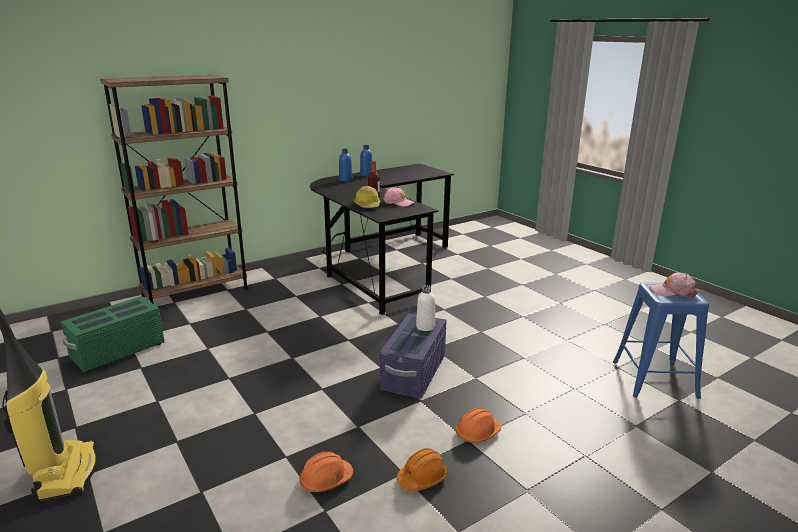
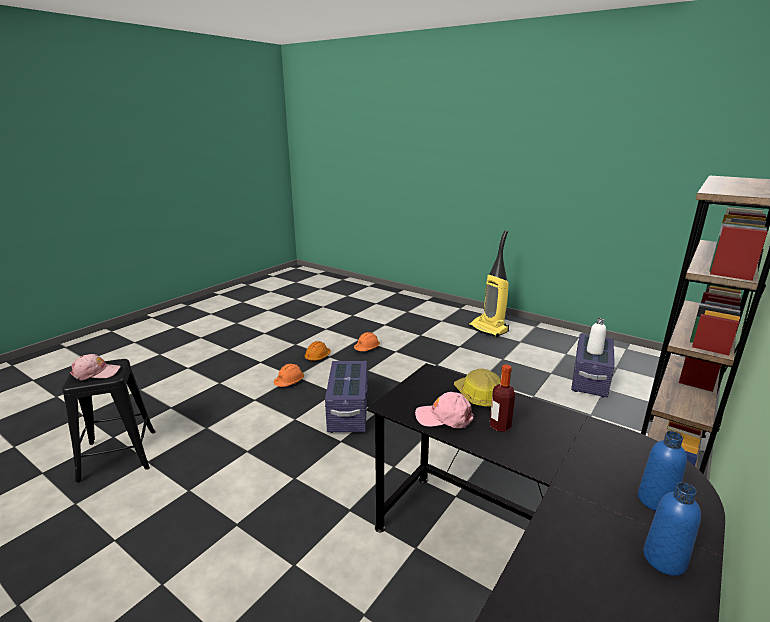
camera: 160 degrees right, 0 degrees up
(118, 351) = (590, 379): green storage box -> purple storage box
(425, 327) = (341, 387): white bottle -> white bottle (594, 351)
(654, 379) = (118, 455): blue stool -> black stool

